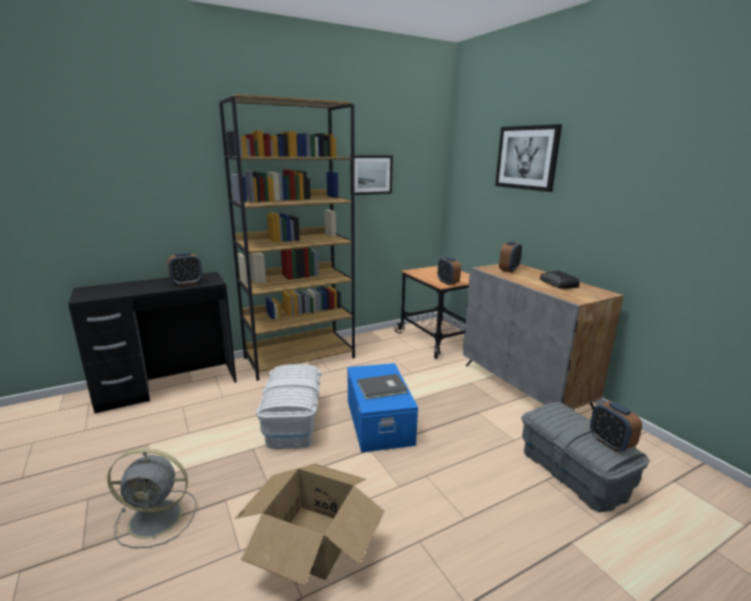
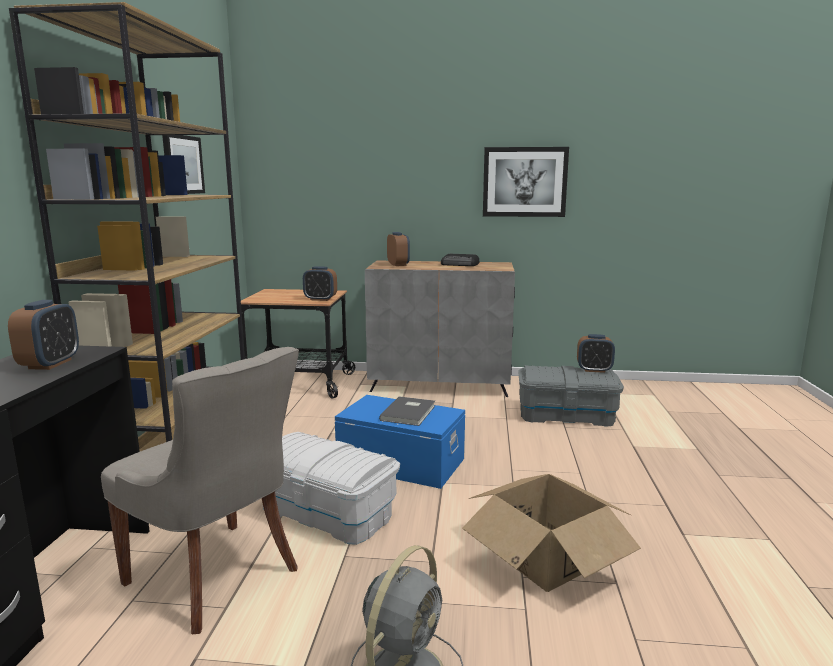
camera: 55 degrees left, 5 degrees down
(211, 418) = (216, 576): none -> grey chair
(527, 158) = (372, 142): picture -> picture (524, 182)

